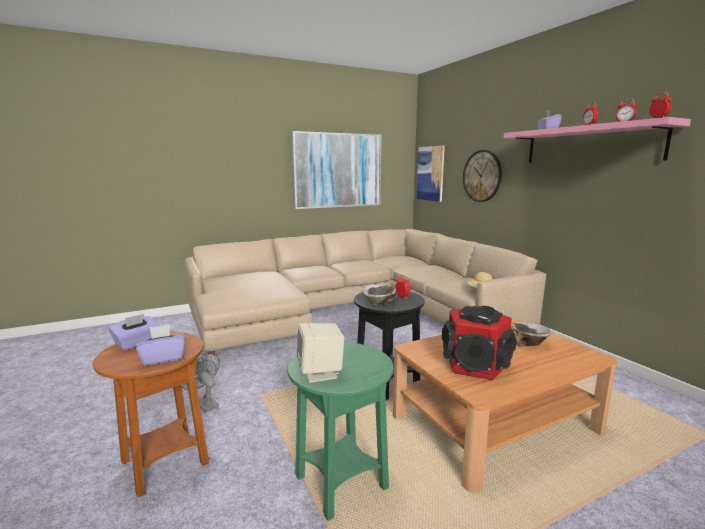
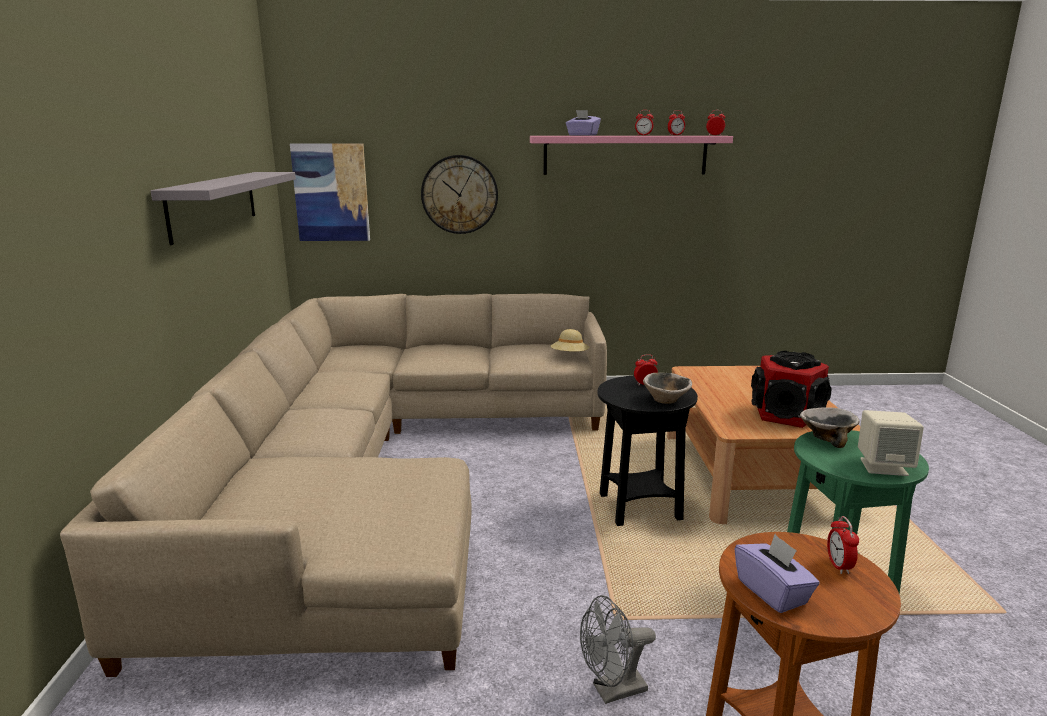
camera: 65 degrees left, 5 degrees up
(163, 358) = (839, 566): purple tissue box -> alarm clock
(337, 170) = (214, 204): picture -> grey shelf
(529, 343) = (741, 381): bowl -> bowl (826, 438)

